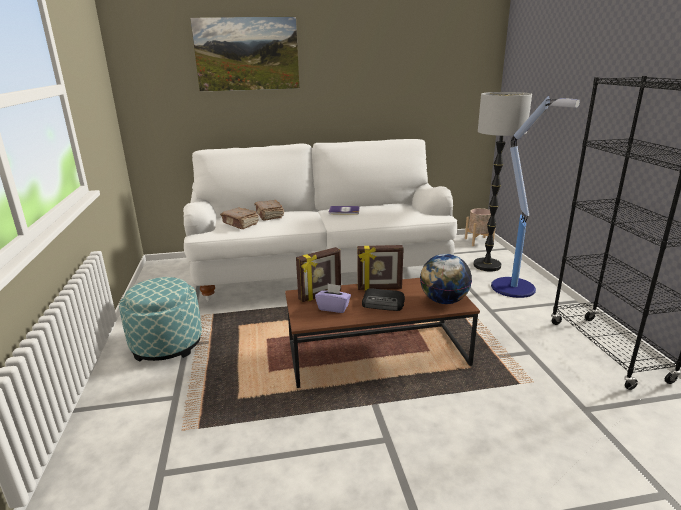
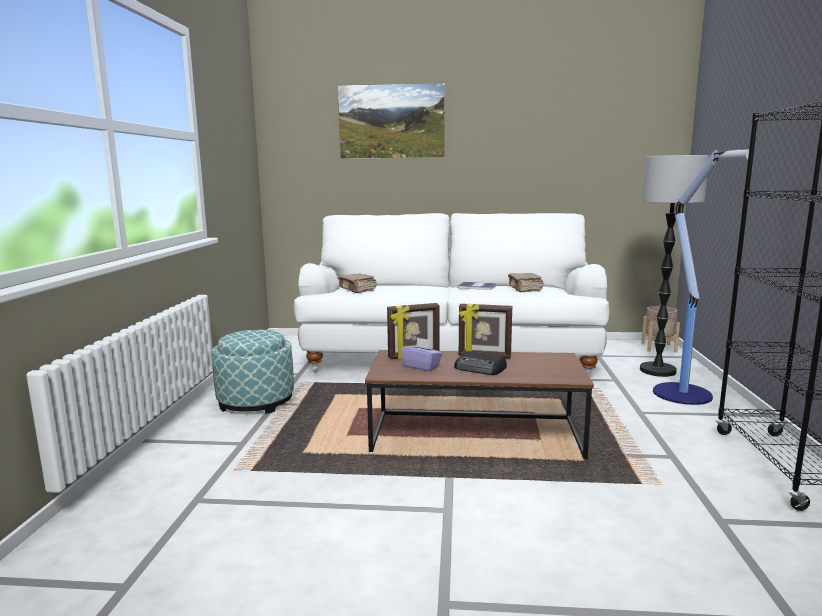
camera: 15 degrees right, 10 degrees down
(269, 215) = (392, 285): brown book -> brown book (525, 289)
(443, 301) = (553, 372): globe -> none

